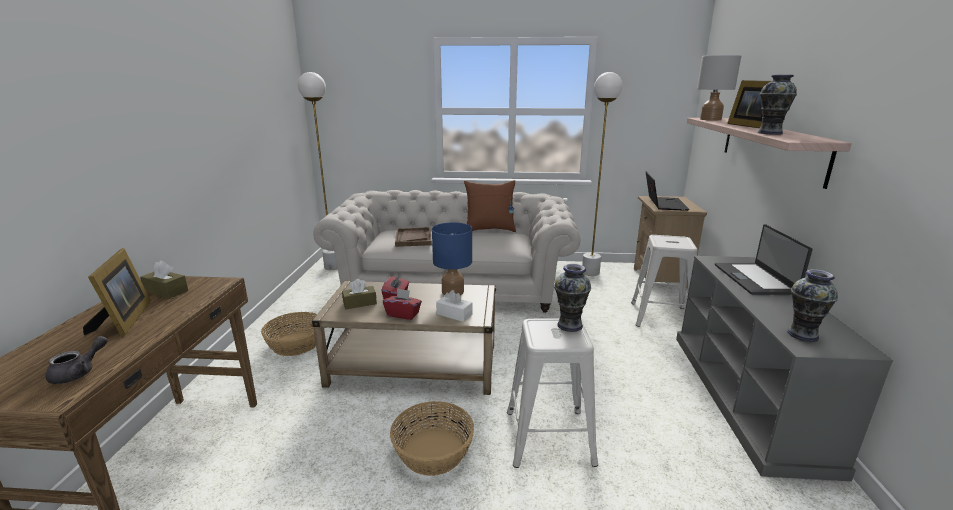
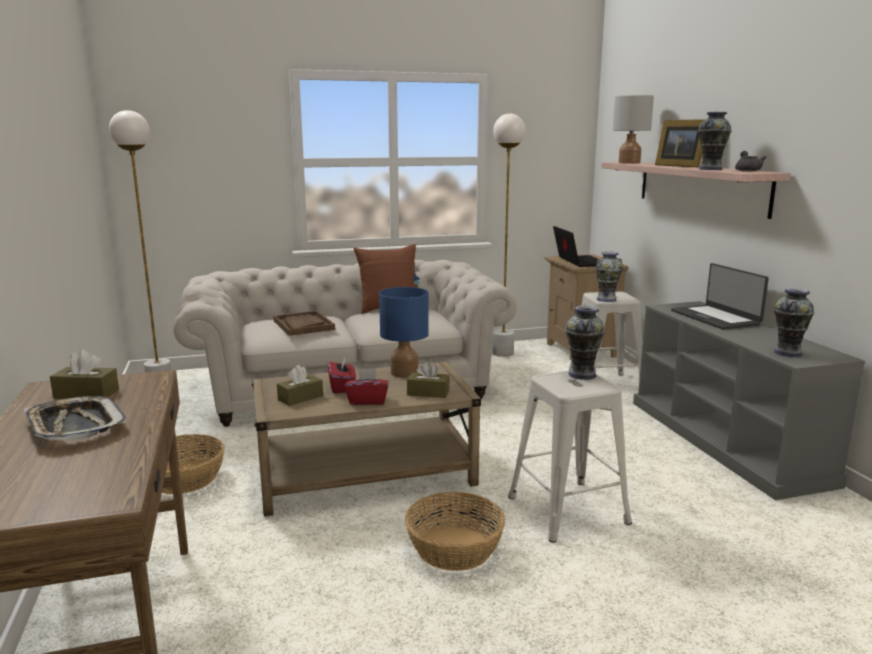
camera: 20 degrees left, 5 degrees down
(79, 373) = (100, 476): grey teapot -> grey teapot (747, 170)
(124, 320) = (75, 426): picture frame -> tray
(454, 314) = (428, 393): white tissue box -> brown tissue box
(665, 244) = (606, 299): none -> vase

